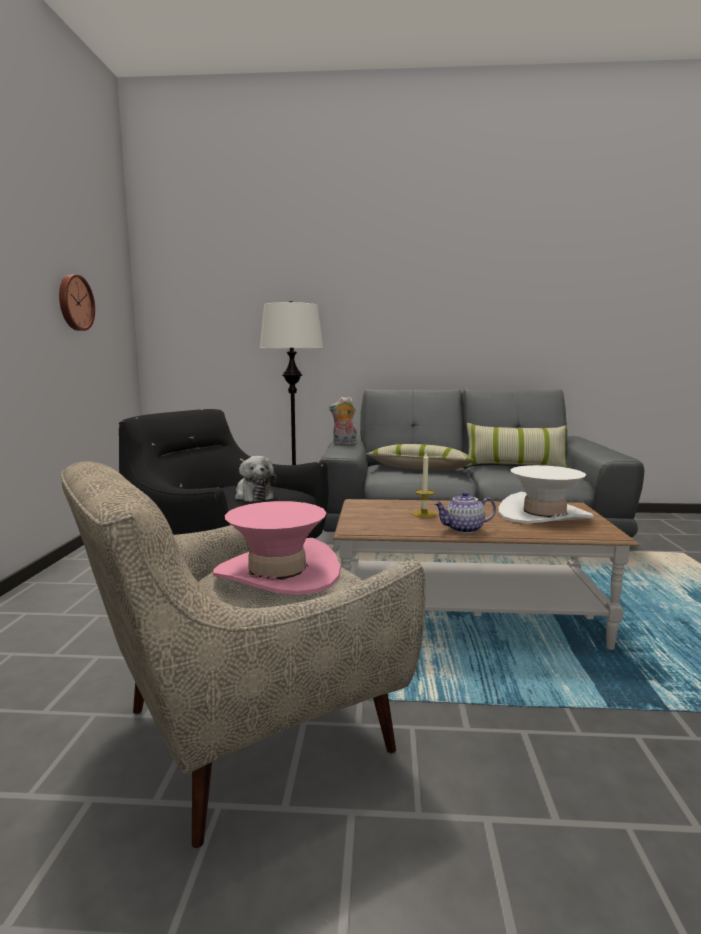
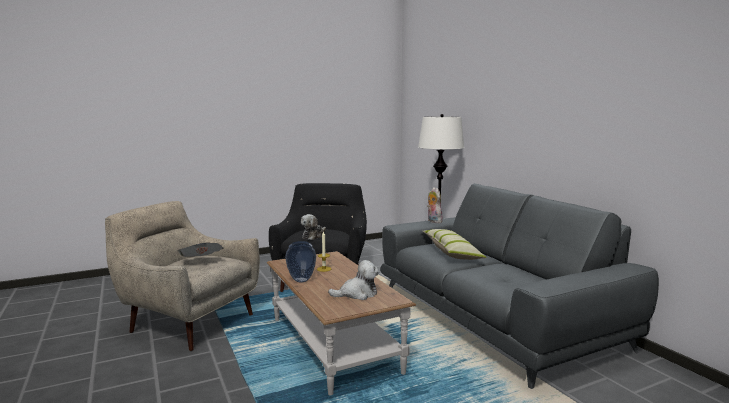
camera: 60 degrees right, 0 degrees up
(74, 303) = (337, 118): wall clock -> none
(277, 574) = (201, 262): pink hat -> newspaper
(464, 529) = (301, 280): teapot -> vase
(515, 466) = (520, 273): pillow -> none
(544, 515) = (357, 294): white hat -> plush toy

